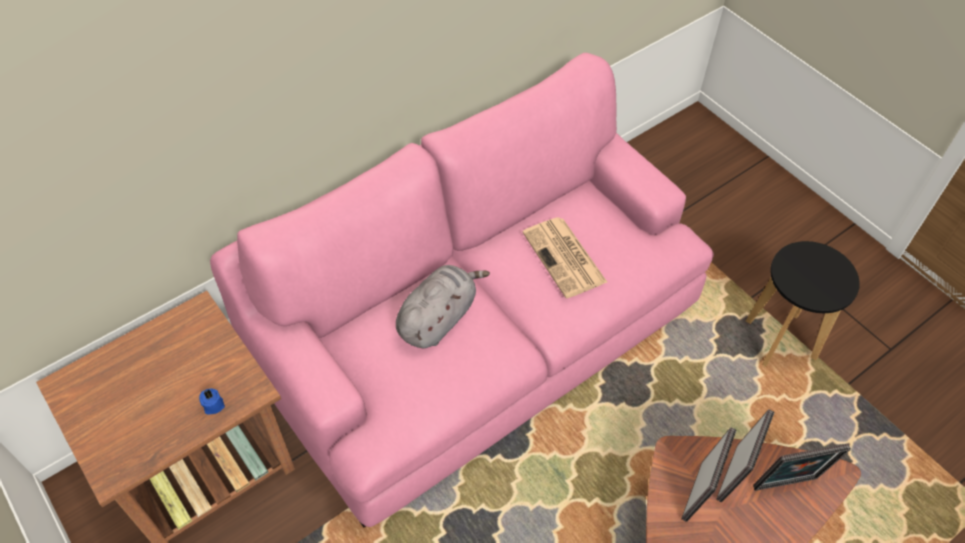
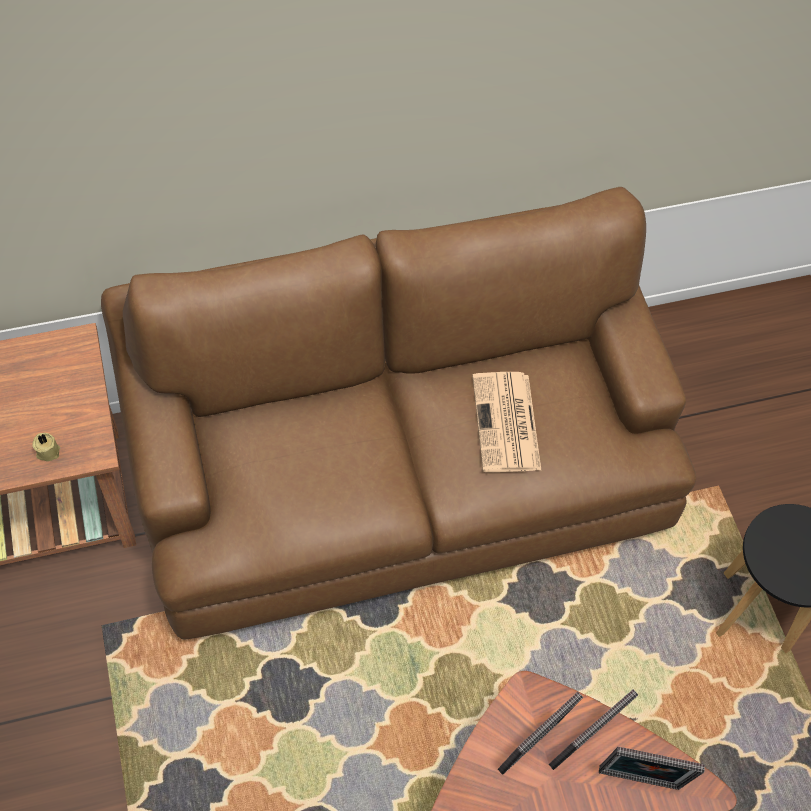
camera: 20 degrees right, 5 degrees up
(213, 405) = (47, 451): blue candle -> beige candle
(438, 318) = (331, 442): grey plush toy -> none
(480, 336) = (400, 474): pink sofa -> brown sofa

